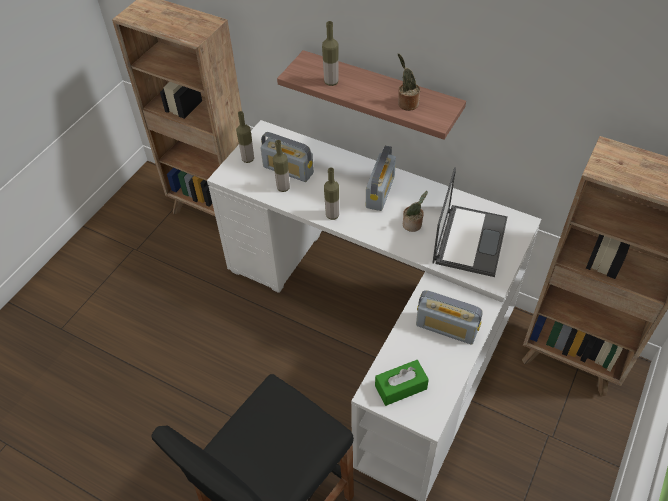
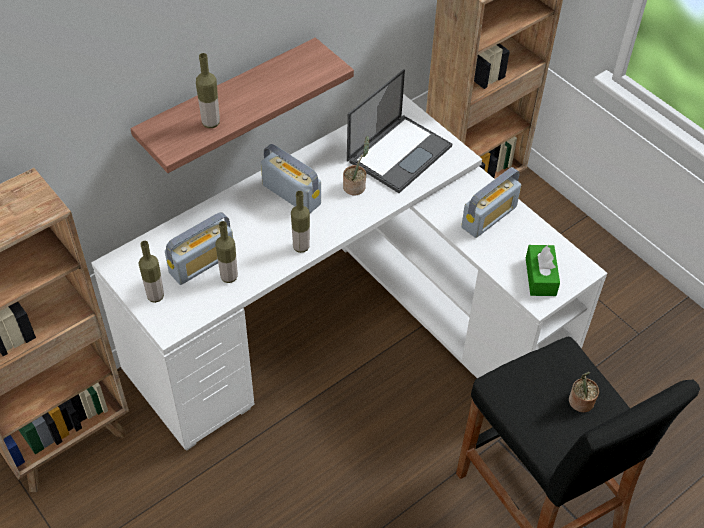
camera: 70 degrees left, 0 degrees up
(406, 103) = (290, 78): potted plant -> potted plant (580, 402)
(470, 239) = (399, 152): laptop -> laptop turned 90 degrees clockwise

